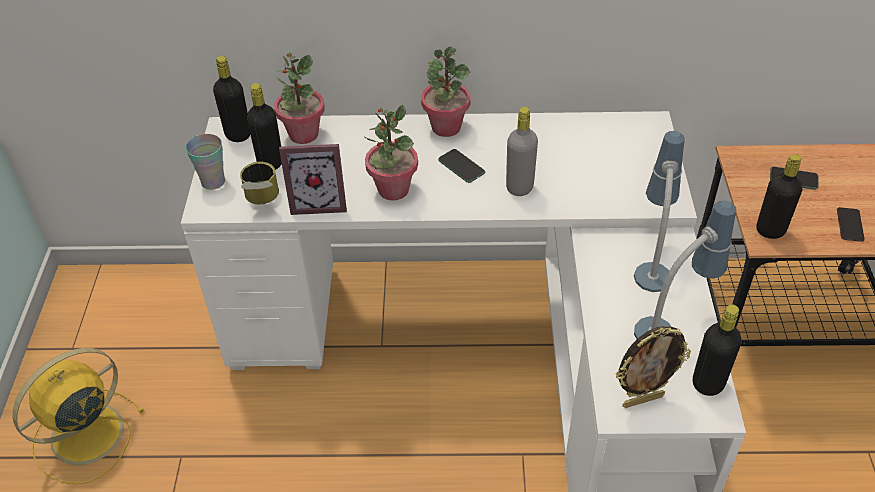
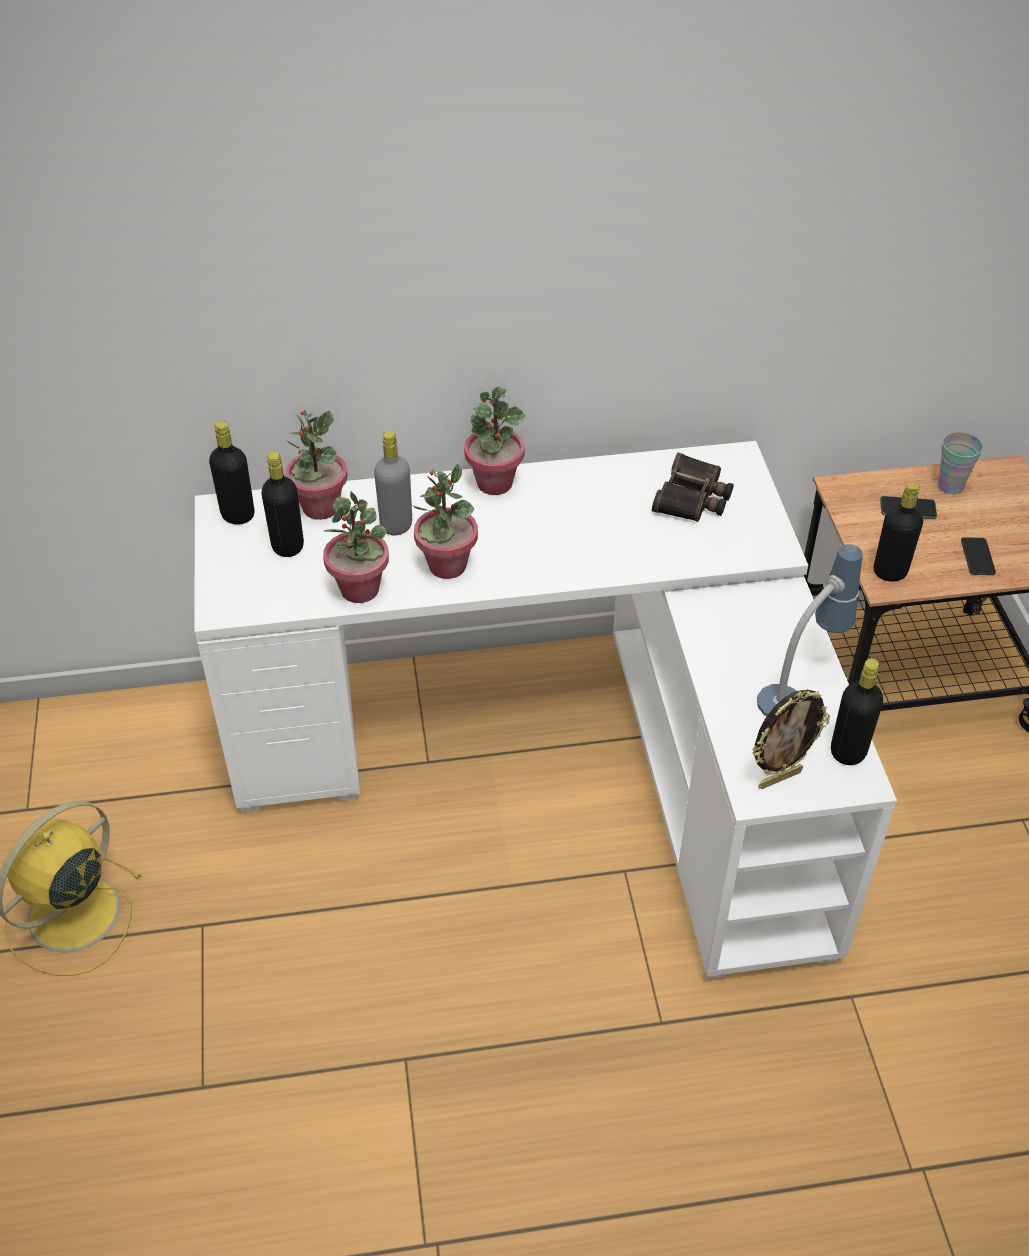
camera: 10 degrees left, 0 degrees up
(213, 182) = (222, 577): cup -> cup (950, 486)
(261, 200) = (288, 593): can -> none
(319, 202) = (360, 589): picture frame -> potted plant
(461, 166) = (523, 530): phone -> none
(519, 187) = (597, 549): grey bottle -> grey bottle (396, 525)
(607, 153) = (693, 498): none -> binoculars
(652, 259) = (764, 618): table lamp -> none

